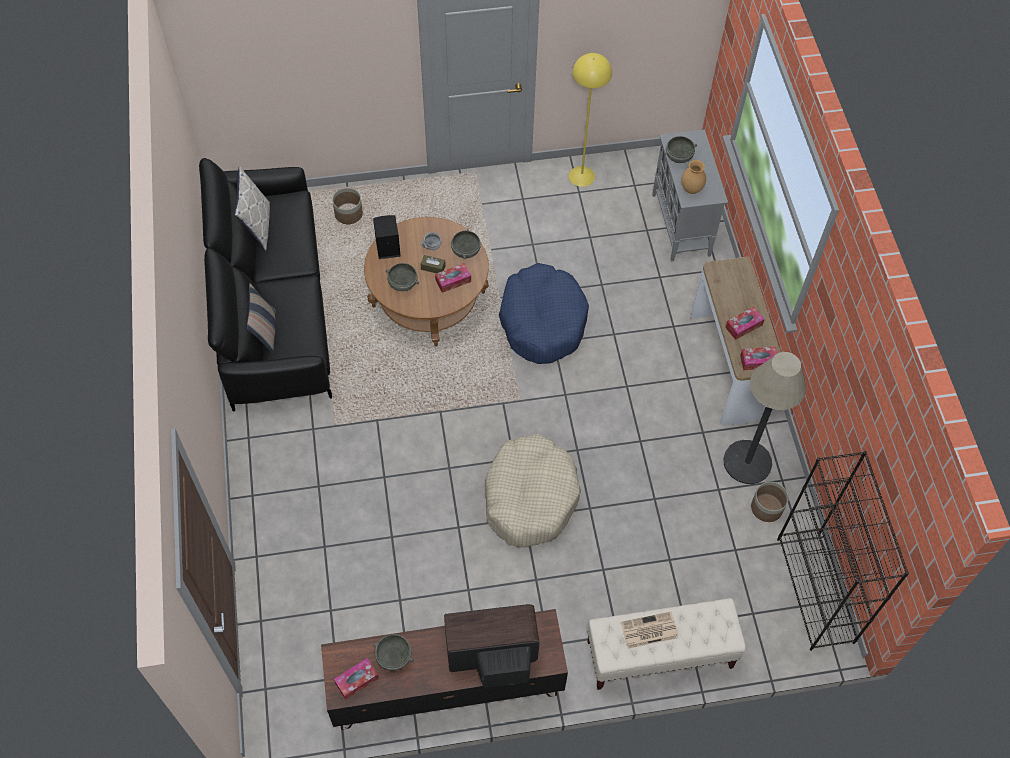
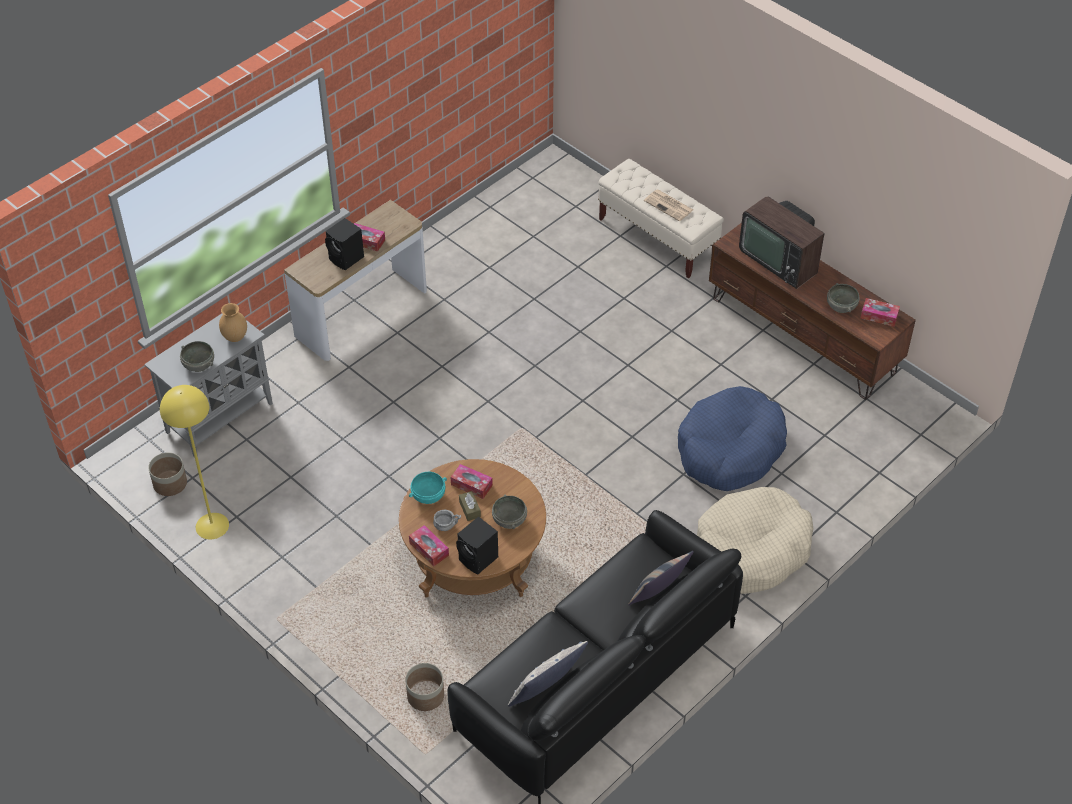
camera: 125 degrees left, 10 degrees down
(465, 251) = (428, 496): grey bowl -> turquoise bowl
(530, 497) = (606, 371): beige dog bed -> beige dog bed (751, 550)
(542, 321) = (423, 458): blue dog bed -> blue dog bed (730, 449)
(731, 302) = (347, 259): none -> black speaker
(747, 462) = (448, 262): floor lamp -> none
(758, 361) = (395, 218): tissue box -> tissue box (429, 549)
(766, 508) = (480, 234): planter -> planter (170, 483)
(816, 590) = (524, 183): black bookcase -> none

